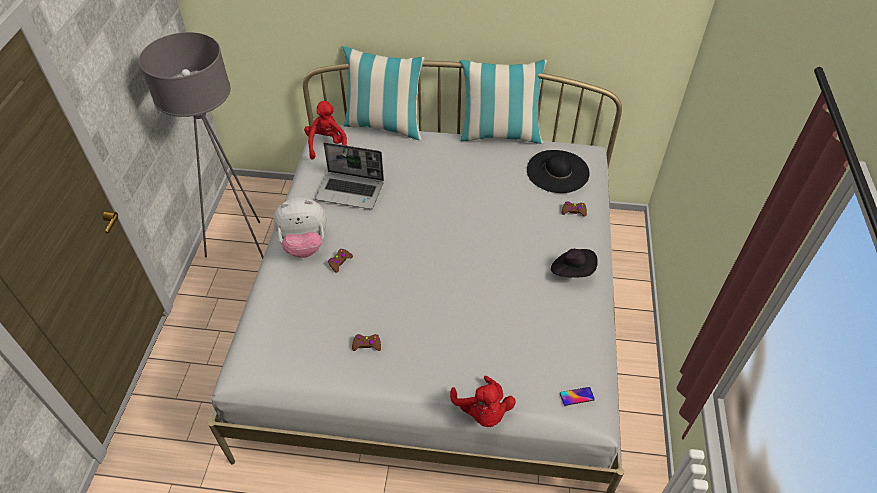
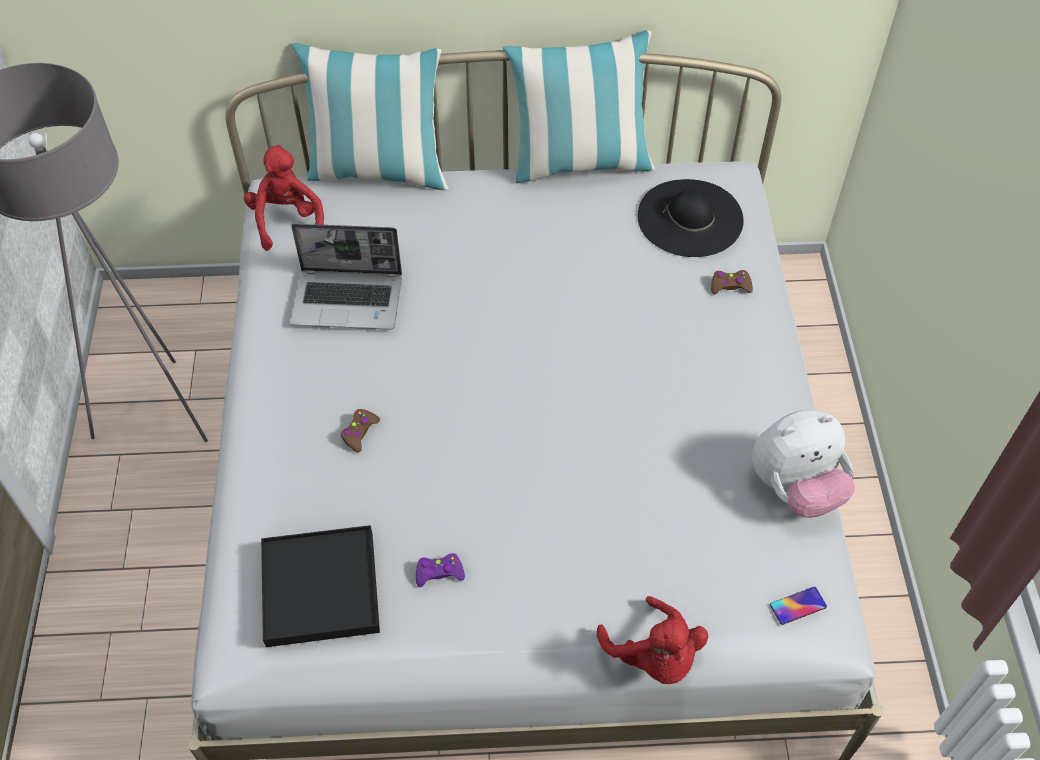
camera: 10 degrees left, 5 degrees up
(297, 343) = (321, 588): none -> black tray
(304, 245) = (291, 410): plush toy -> plush toy (795, 487)
(367, 345) = (439, 573): brown game controller -> purple game controller
(572, 271) = (749, 391): black hat -> none

